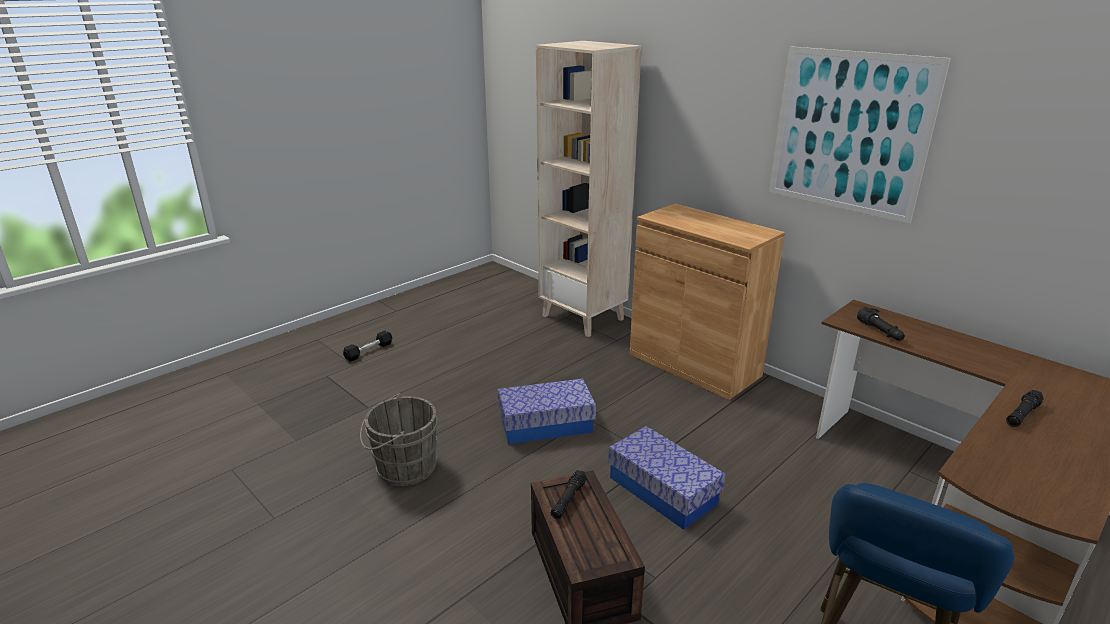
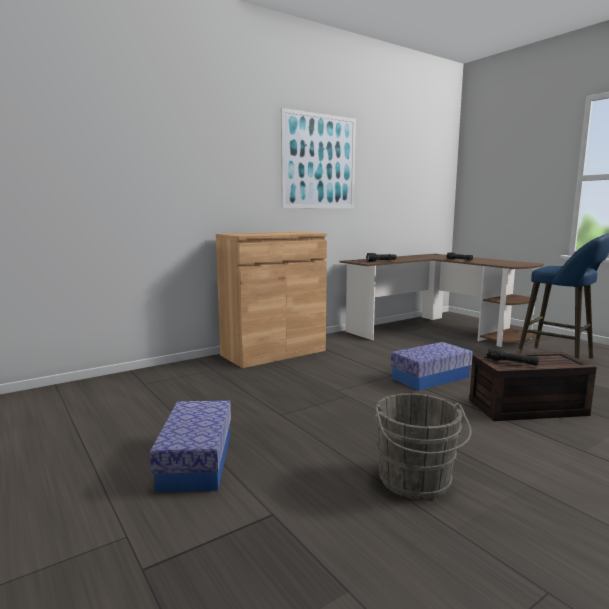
camera: 80 degrees left, 15 degrees down
(368, 351) = (89, 521): black dumbbell -> none
(546, 424) = (343, 406): storage box -> storage box (196, 461)
(583, 317) = (154, 377): beige bookcase -> none

